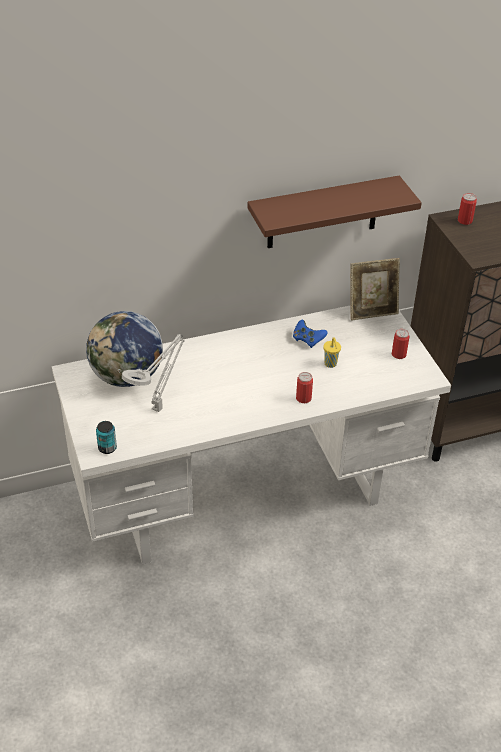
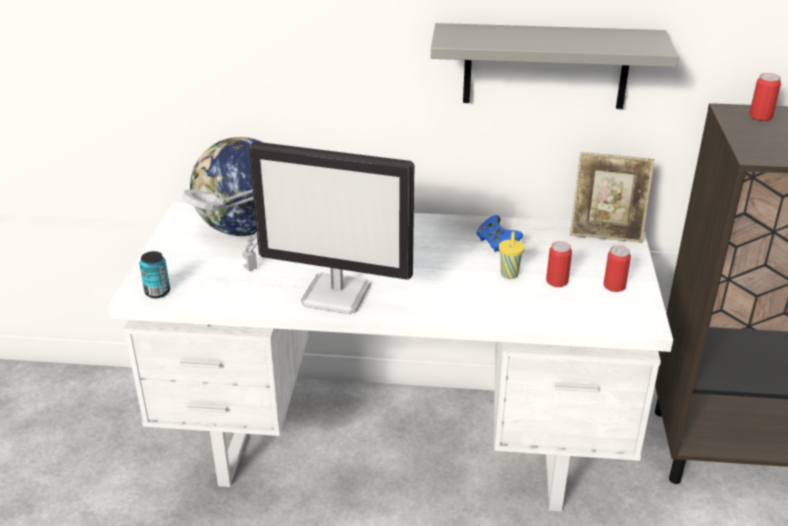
camera: 25 degrees right, 10 degrees down
(231, 413) = (338, 294): none -> monitor
(303, 398) = (444, 302): can -> can (557, 281)
(323, 213) = (545, 66): brown shelf -> grey shelf

